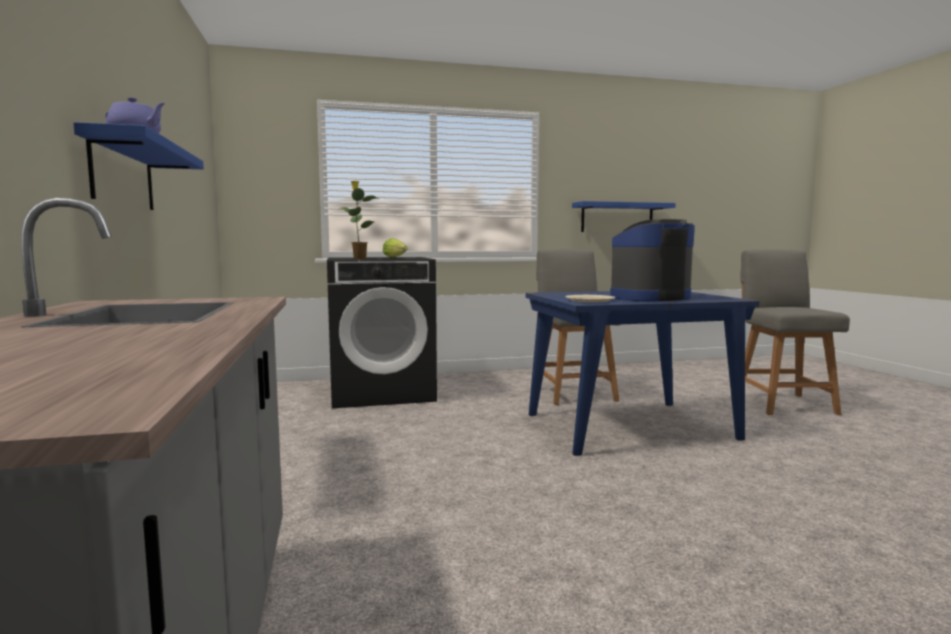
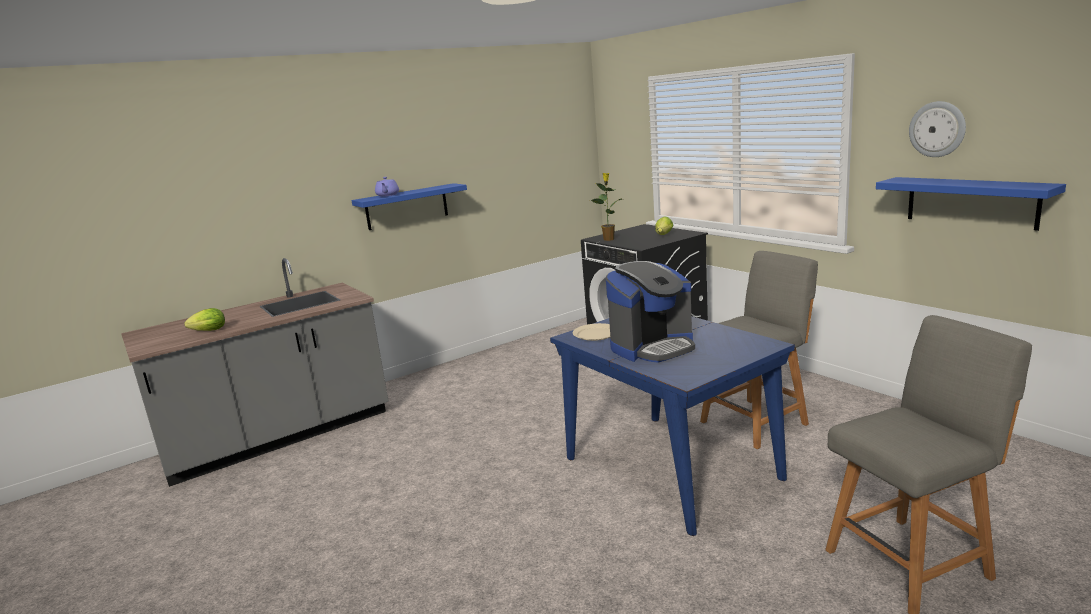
camera: 70 degrees right, 10 degrees up
(129, 352) = (207, 331): none -> lettuce
(596, 171) = (937, 129): none -> wall clock
(648, 297) = (653, 347): coffee machine -> coffee machine turned 105 degrees clockwise

